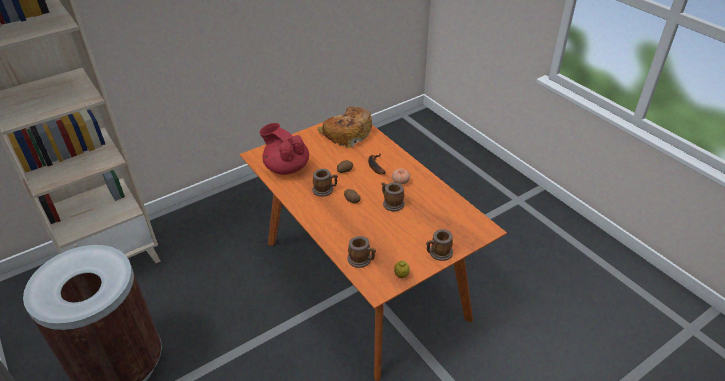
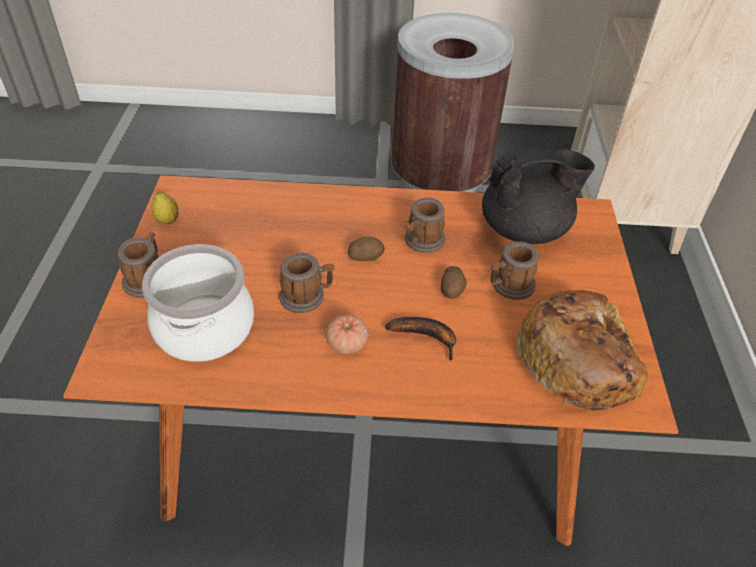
camera: 125 degrees right, 5 degrees up
(286, 167) = (525, 230): red teapot -> black teapot
(362, 260) = (238, 203): mug -> mug (509, 286)
(439, 219) = (203, 328): none -> cooking pot

